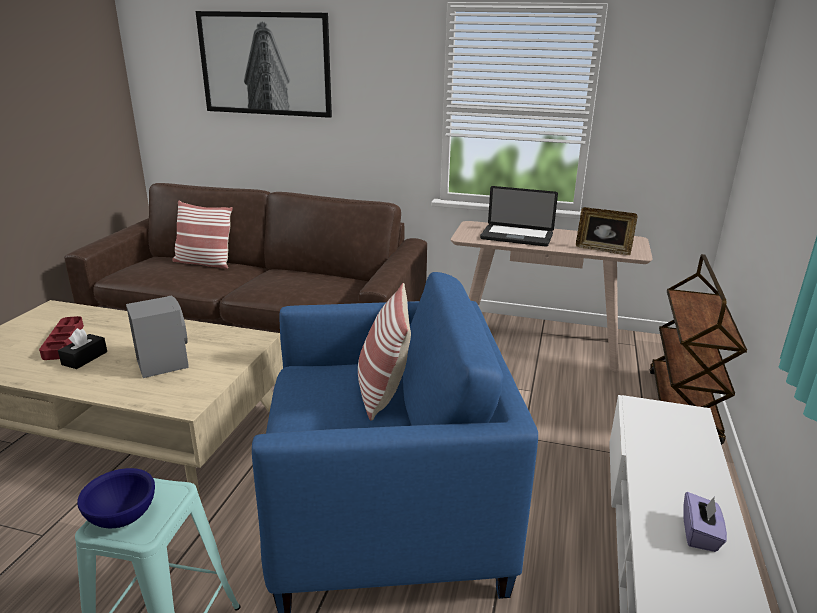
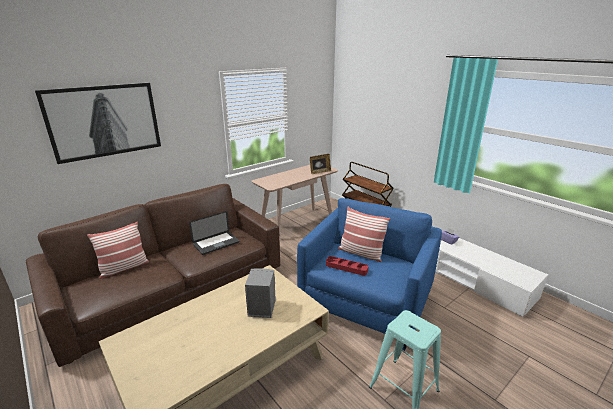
camera: 55 degrees left, 0 degrees up
(63, 341) = (183, 342): red tray -> red tray (346, 267)
(84, 358) = (220, 336): black tissue box -> none
(123, 516) = (417, 332): blue bowl -> none
(516, 237) = (285, 179): laptop -> laptop (216, 243)

